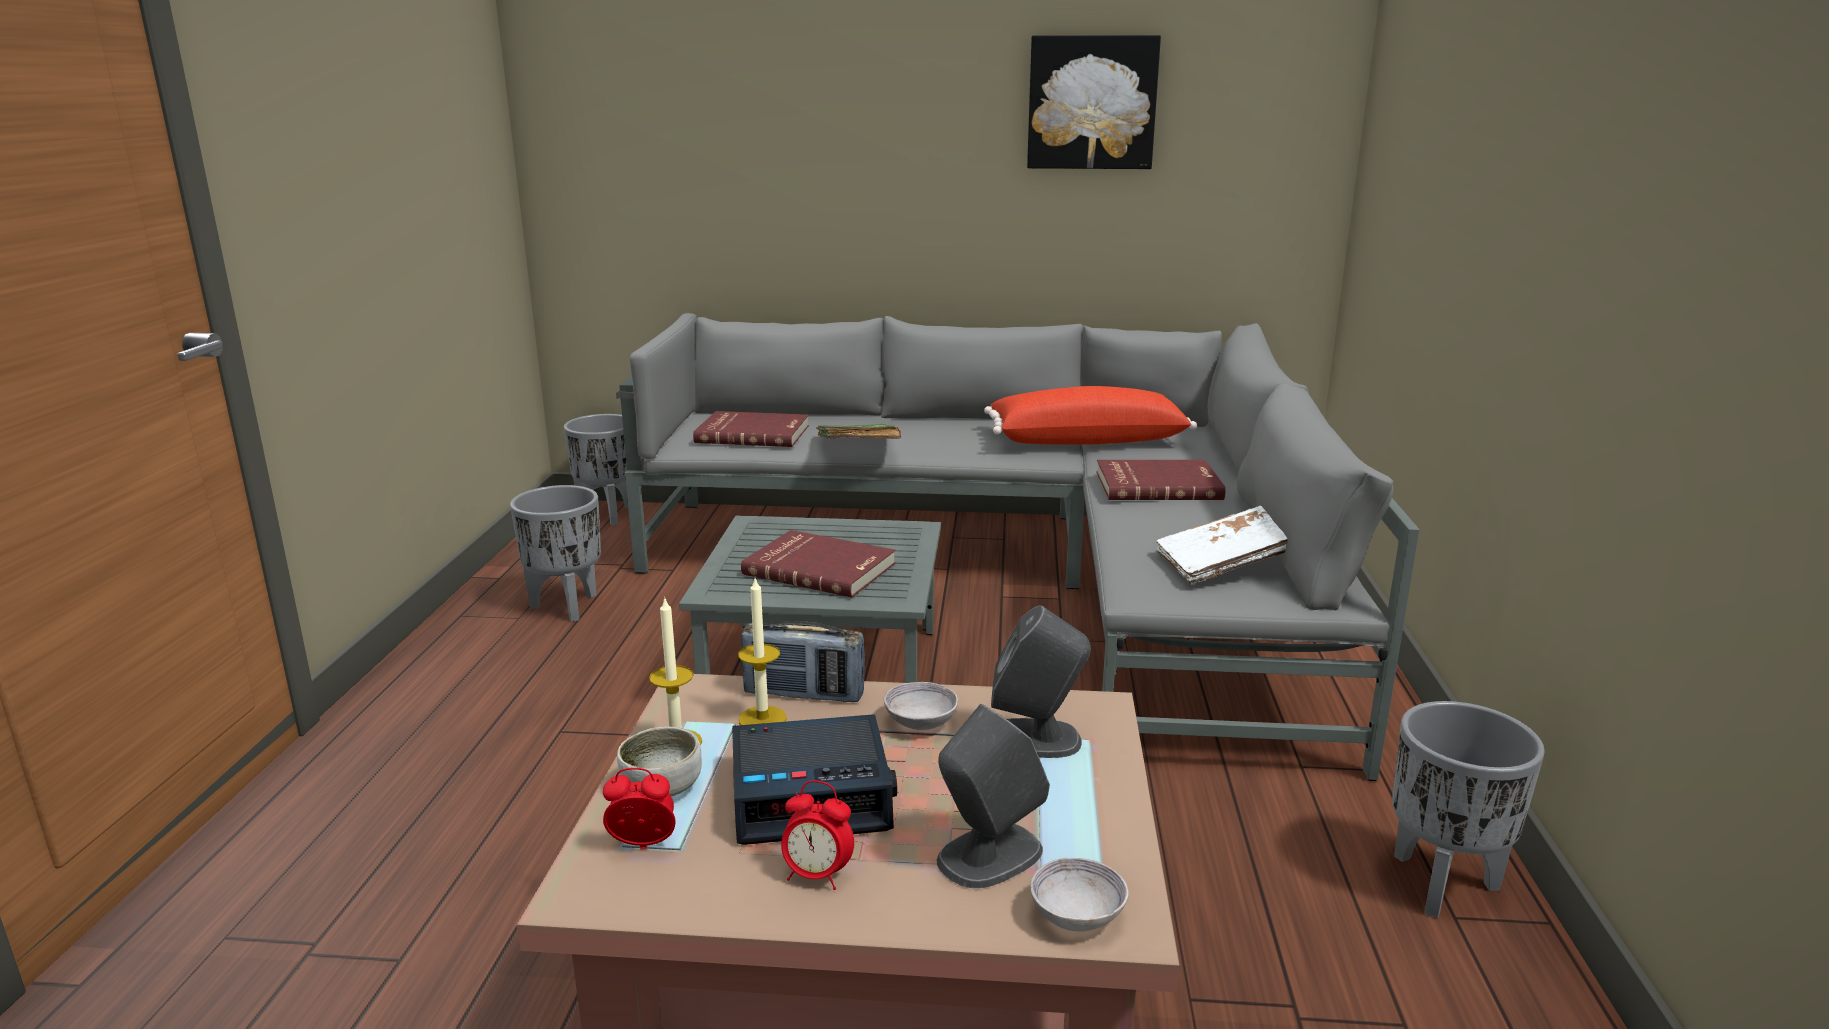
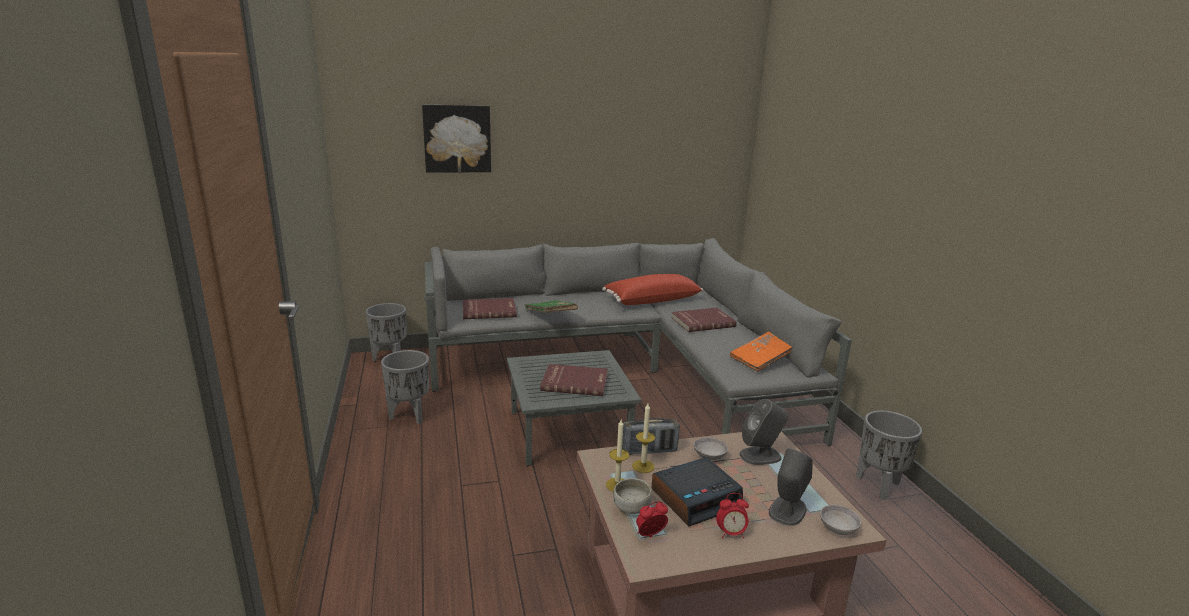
camera: 20 degrees left, 0 degrees up
(1091, 103) = (638, 136): picture -> picture (457, 138)
(1228, 565) = (763, 360): white book -> orange book

